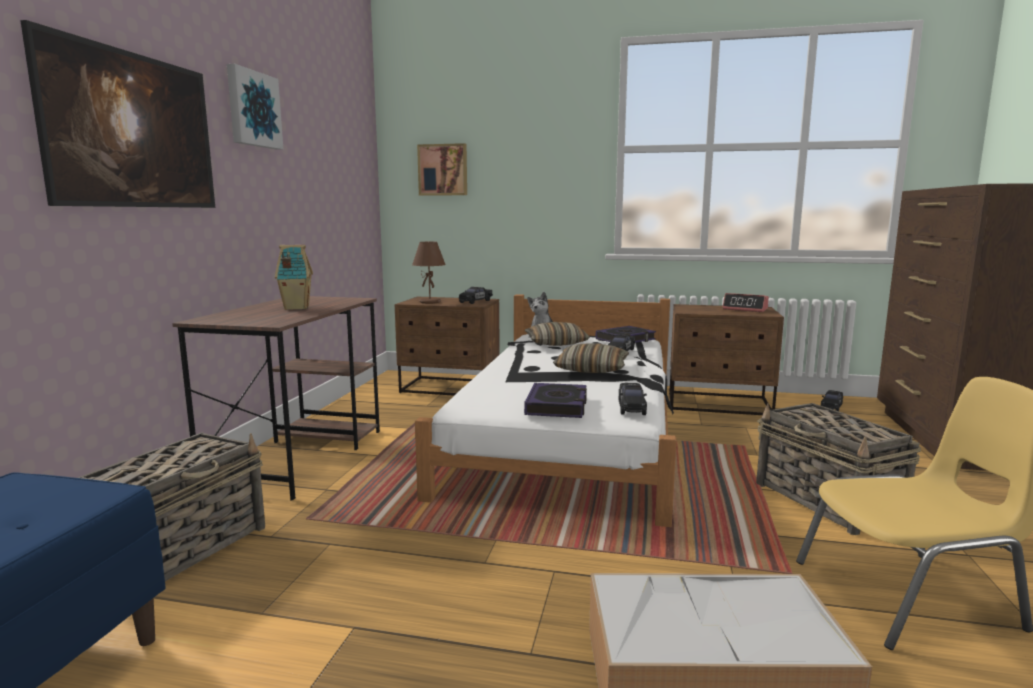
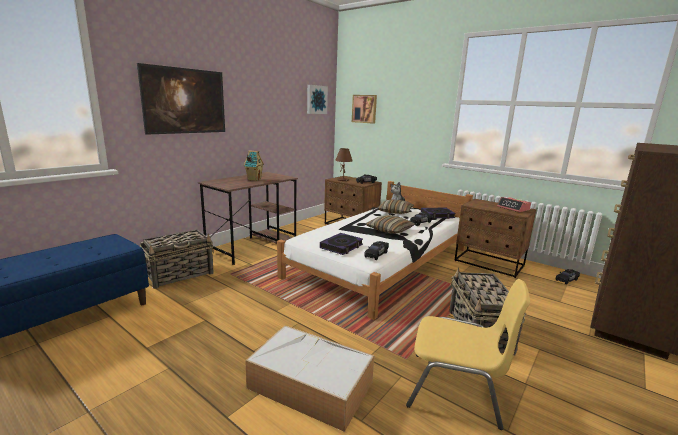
camera: 25 degrees right, 5 degrees up
(252, 109) = (251, 84): picture -> picture (316, 99)

